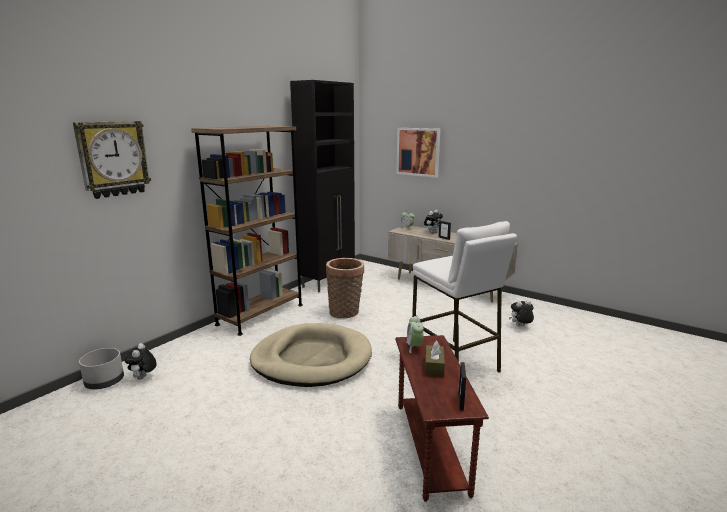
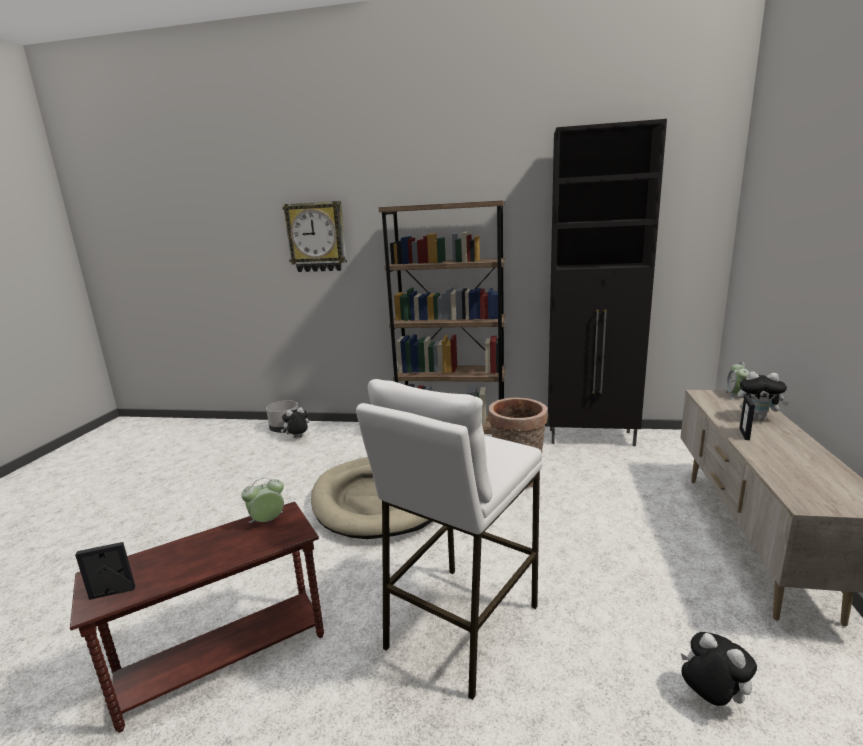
camera: 65 degrees right, 0 degrees up
(418, 152) = (793, 246): picture -> none
(434, 367) = (211, 549): brown tissue box -> none

